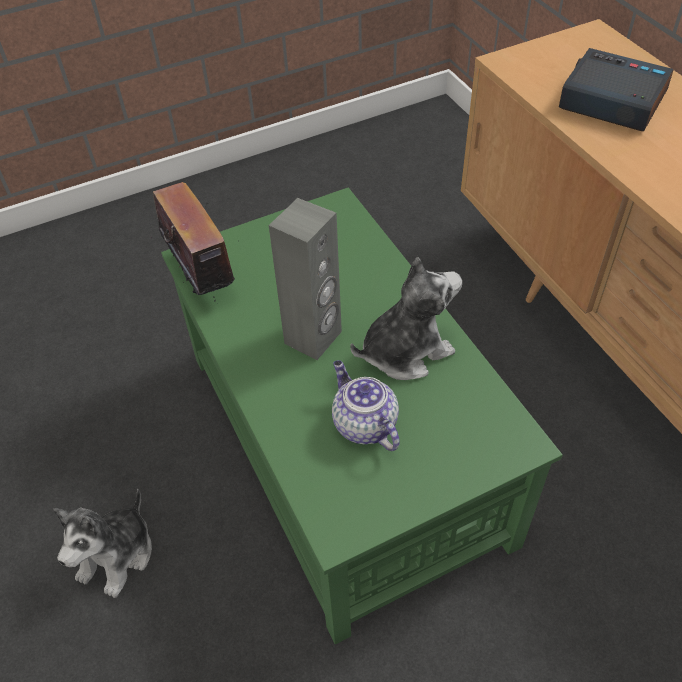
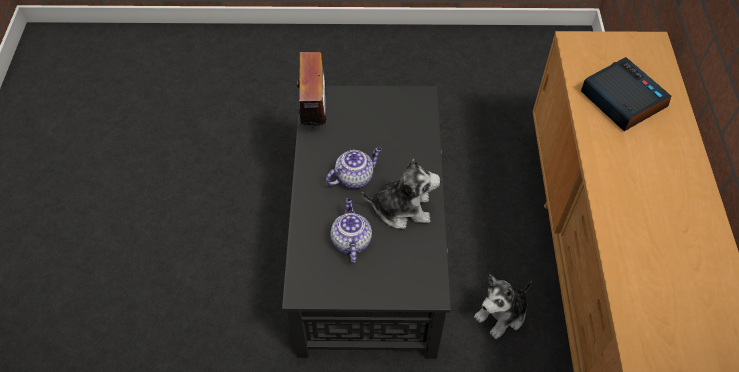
camera: 25 degrees right, 5 degrees up
(117, 555) = (209, 252): plush toy -> plush toy (502, 314)
(313, 338) = (355, 177): grey speaker -> teapot
(343, 443) = (368, 246): green coffee table -> black coffee table

